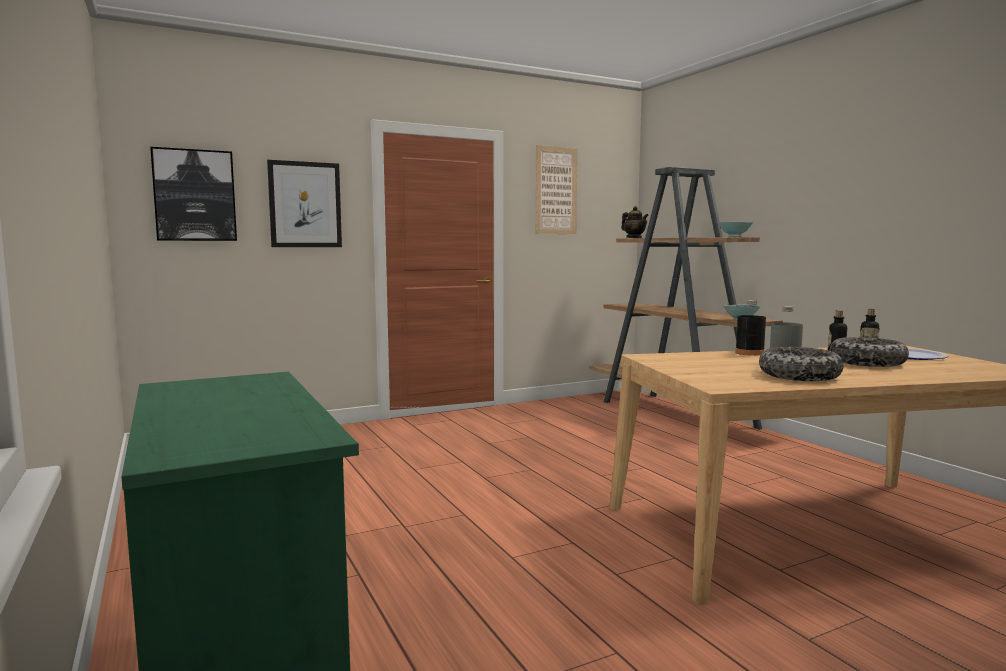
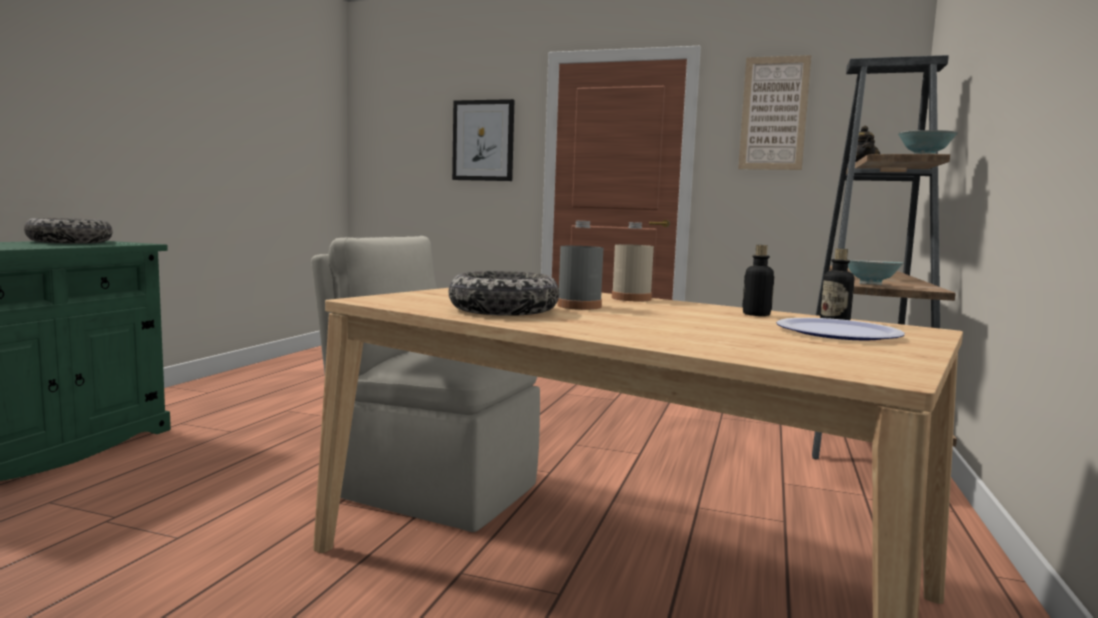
camera: 45 degrees right, 0 degrees up
(194, 195) = (401, 135): picture -> none
(628, 538) = (431, 489): none -> beige chair
(749, 353) = (631, 298): black bottle -> beige bottle
(867, 363) = (694, 322): bowl -> bowl (70, 242)

